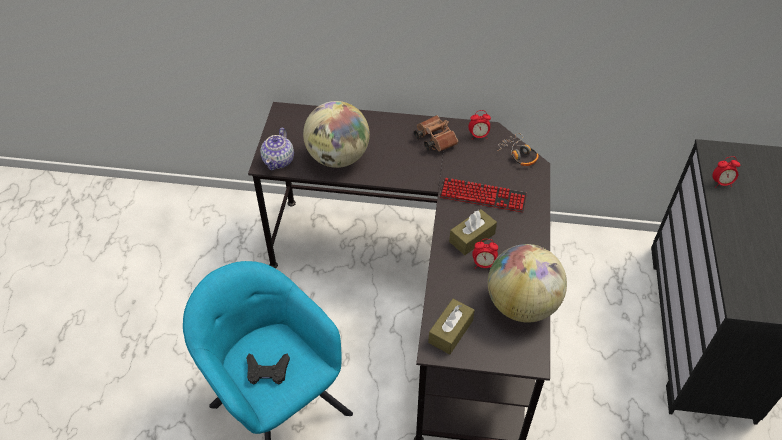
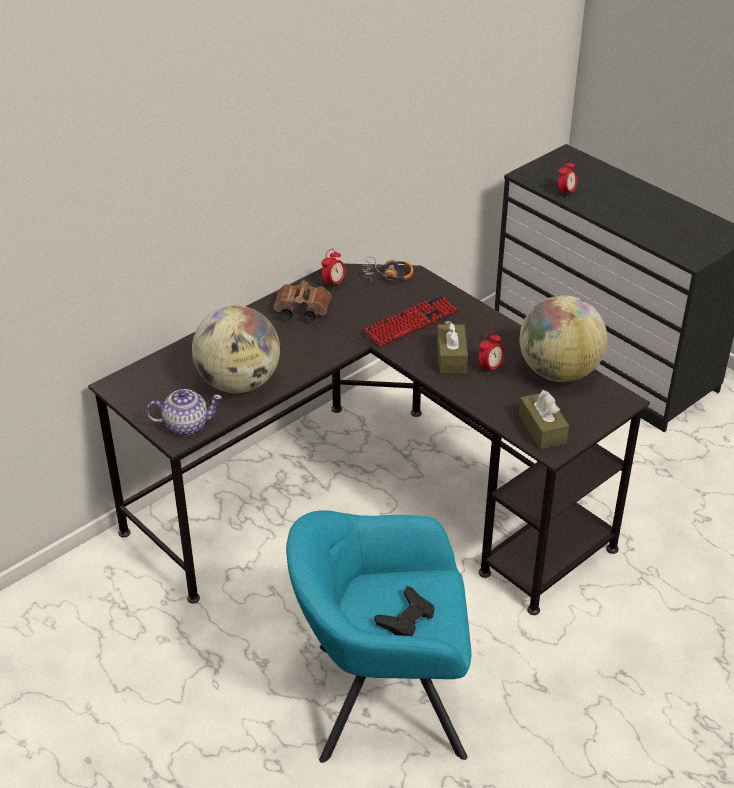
camera: 50 degrees left, 10 degrees down
(279, 160) = (185, 425): teapot -> teapot turned 60 degrees counterclockwise

